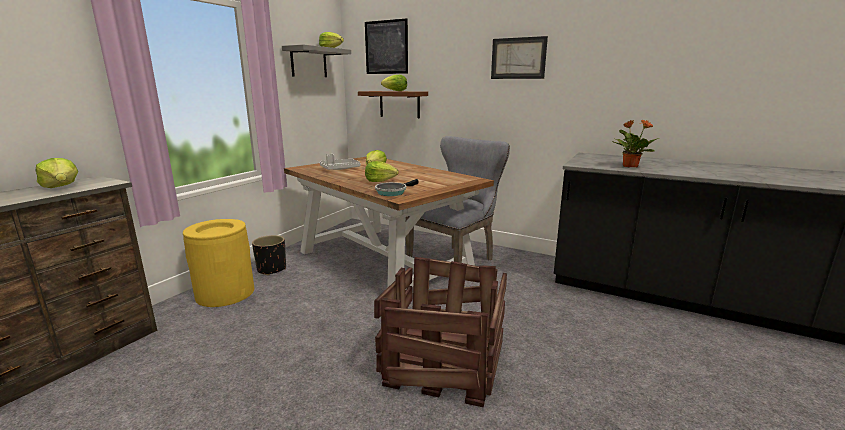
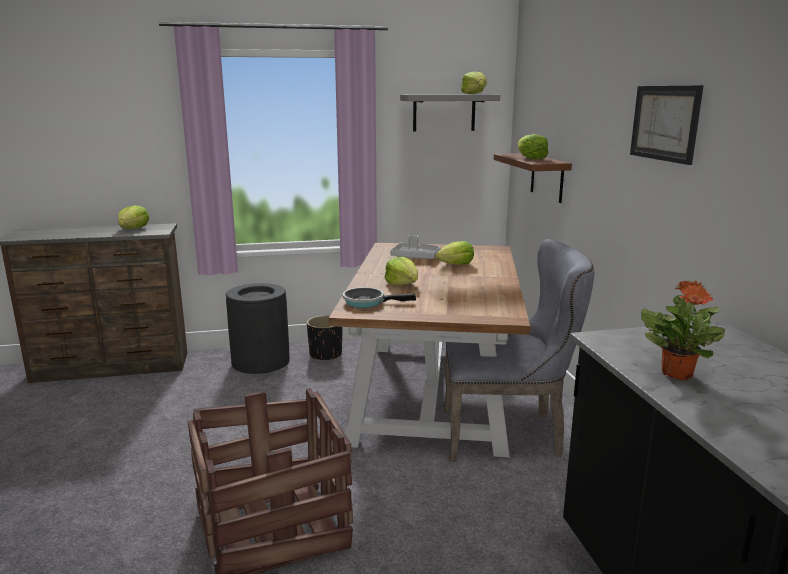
camera: 50 degrees right, 0 degrees up
(225, 293) = (260, 361): yellow trash can -> black trash can
(386, 47) = (544, 91): picture -> none

